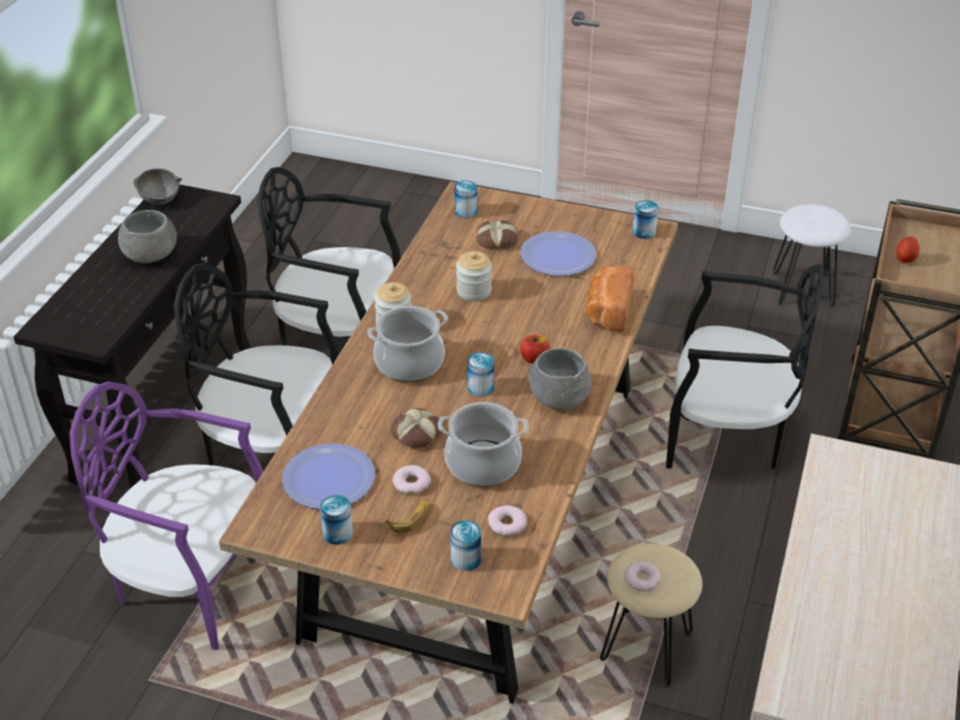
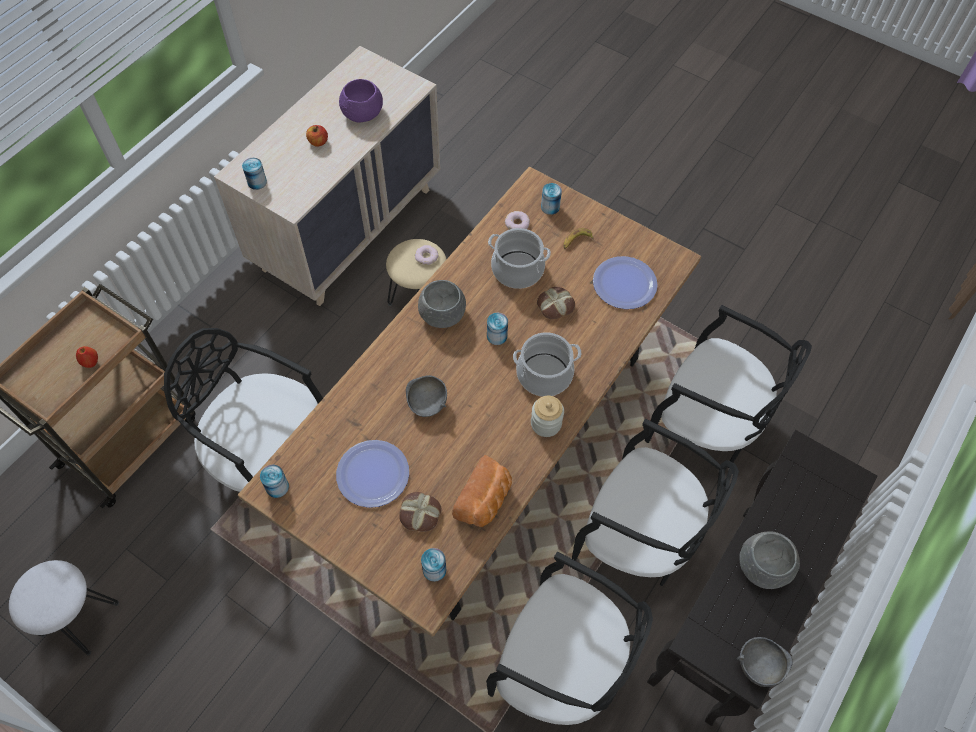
camera: 165 degrees left, 20 degrees up
(191, 582) = (706, 425): purple chair -> black chair
(338, 533) = (625, 242): can -> can (257, 182)
(412, 483) = (569, 267): donut -> none
(474, 291) = (466, 446): jar -> none
(532, 314) = (427, 404): none -> grey bowl
(534, 358) = (445, 354): apple -> apple (318, 142)
(607, 312) = (364, 390): bread -> bread (485, 500)
(842, 618) = (362, 112): none -> purple bowl

